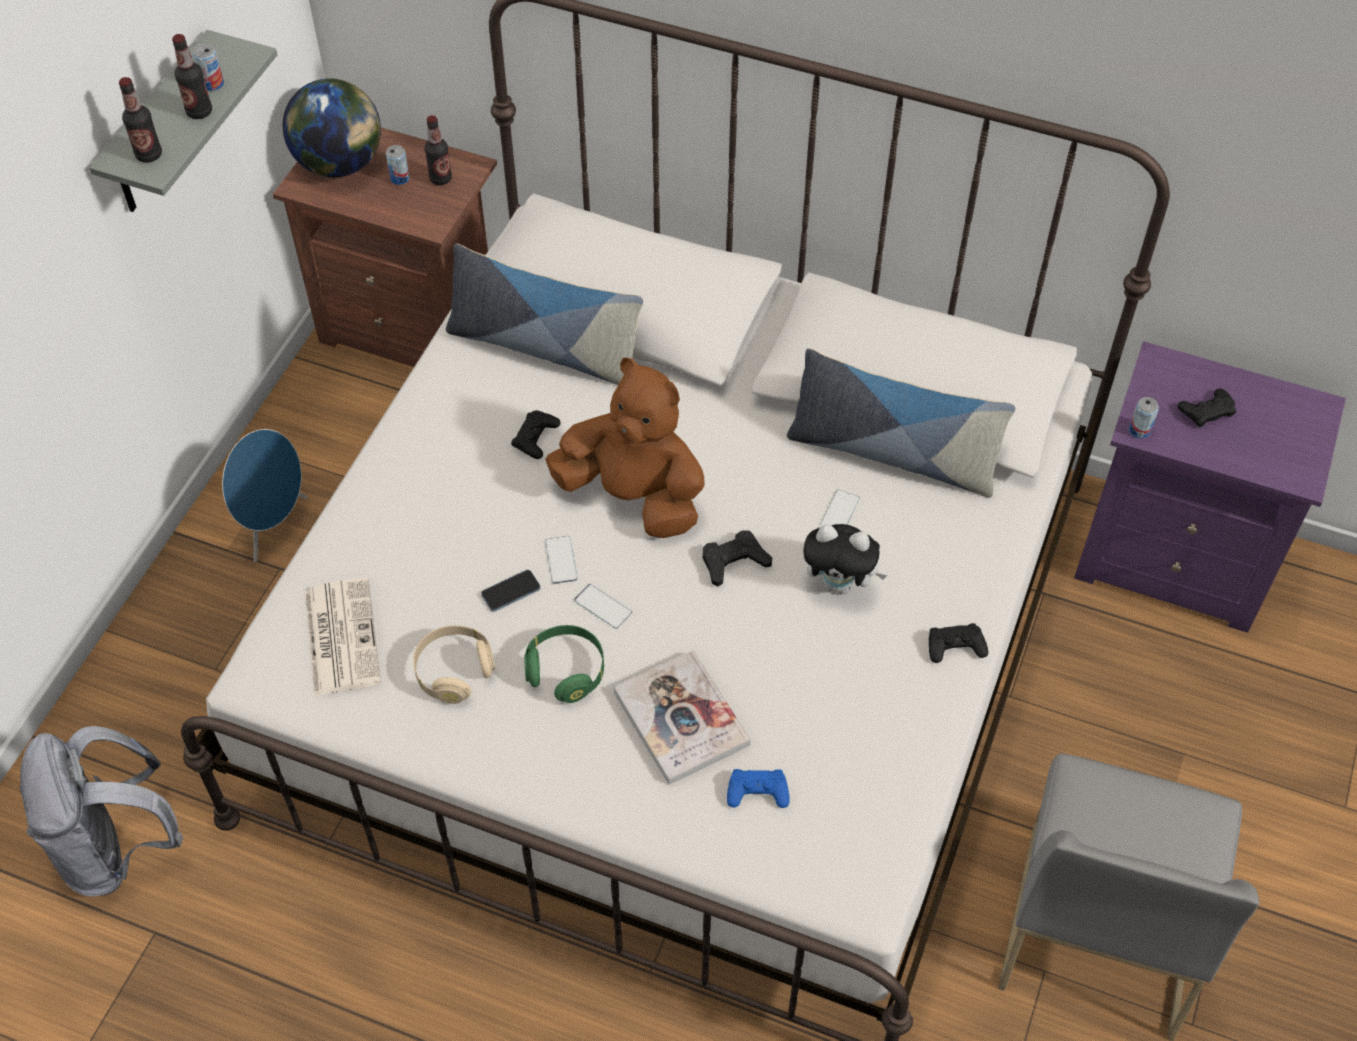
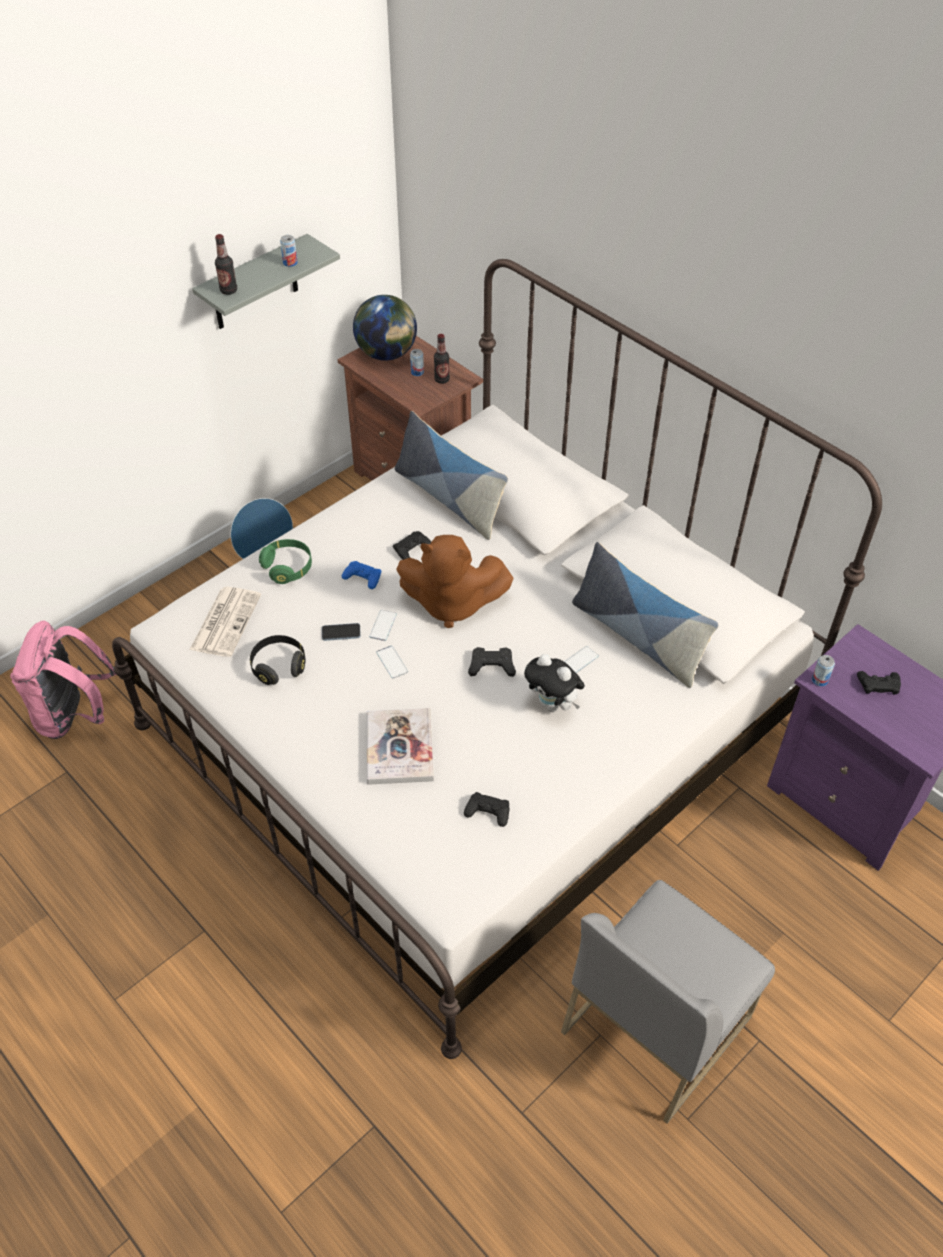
camera: 25 degrees right, 5 degrees down
(117, 848) = (74, 715): grey backpack -> pink backpack
(199, 112) = (272, 276): bottle -> none
(454, 671) = (278, 666): beige headphones -> black headphones
(566, 671) = (346, 692): green headphones -> green headphones (288, 568)
(634, 496) = (451, 604): brown plush toy -> brown plush toy turned 135 degrees clockwise
(757, 792) = (421, 811): blue game controller -> blue game controller (362, 577)
(955, 646) = (608, 773): black game controller -> black game controller (488, 811)

